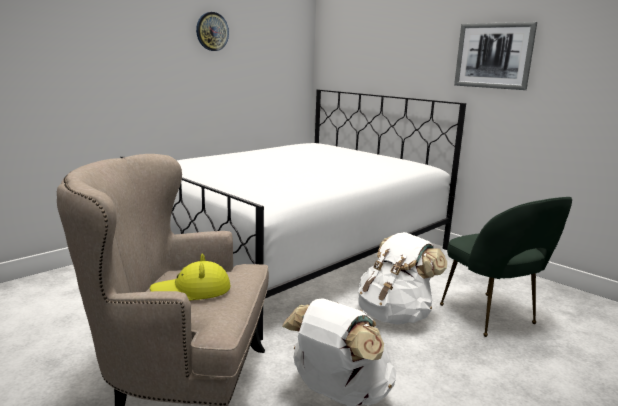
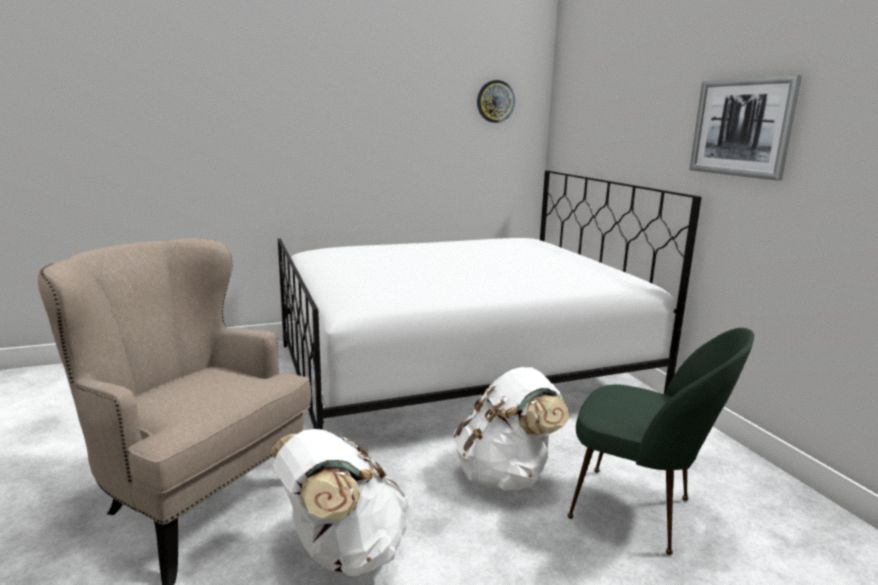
camera: 25 degrees right, 0 degrees up
(192, 291) = (189, 392): yellow hat -> none
(212, 31) = (399, 101): wall clock -> wall clock (495, 101)
(491, 318) = (641, 513): green chair -> green chair turned 60 degrees counterclockwise

